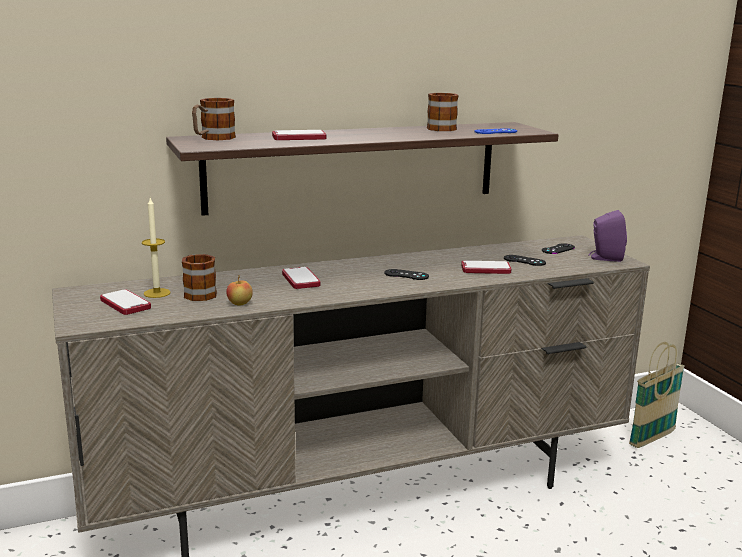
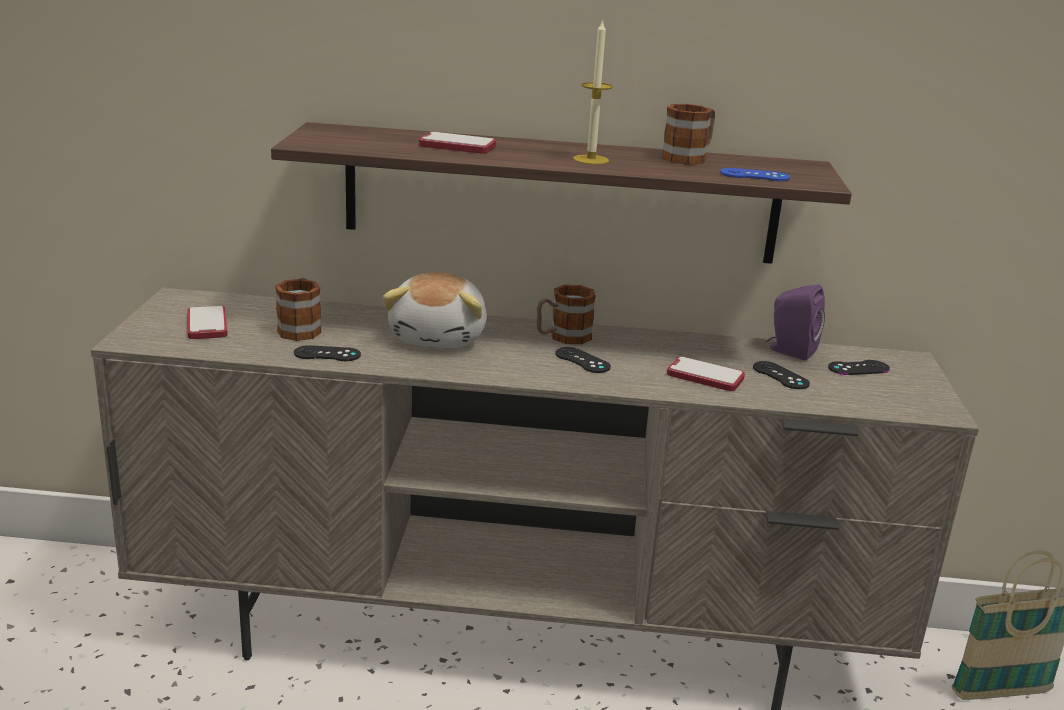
camera: 25 degrees right, 5 degrees up
(157, 293) = (257, 318): candle -> candle (591, 160)
(213, 138) = (350, 132): mug -> mug (562, 337)
(239, 304) = (327, 354): apple -> black game controller
(301, 279) = (440, 337): phone -> plush toy
(604, 258) = (915, 399): purple speaker -> purple speaker (789, 351)

